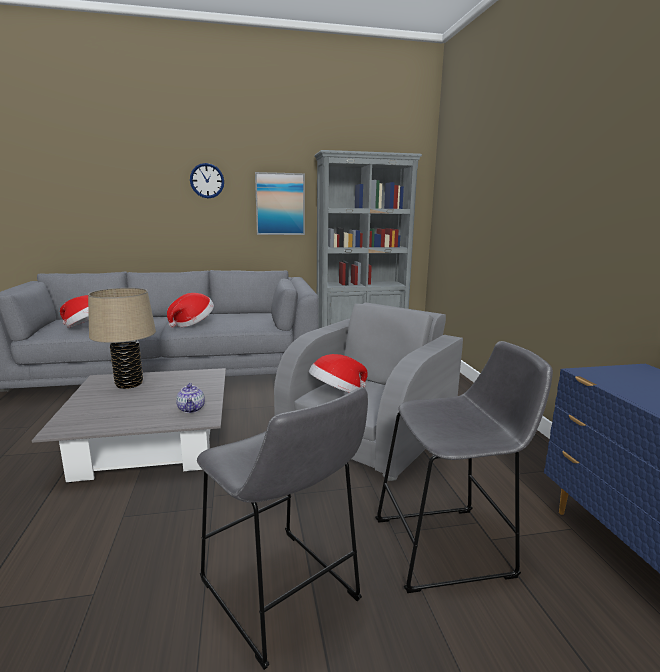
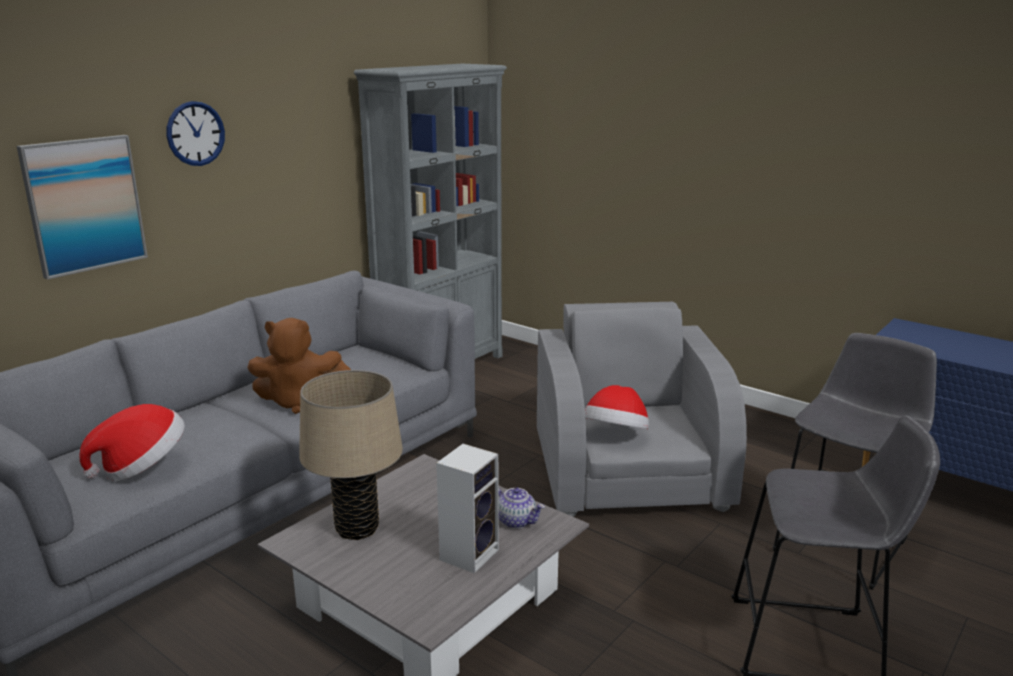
camera: 40 degrees left, 5 degrees up
(140, 412) = (469, 553): none -> speaker
(192, 323) = (299, 401): hat -> brown plush toy
(280, 204) = (308, 158): picture -> picture (84, 205)

